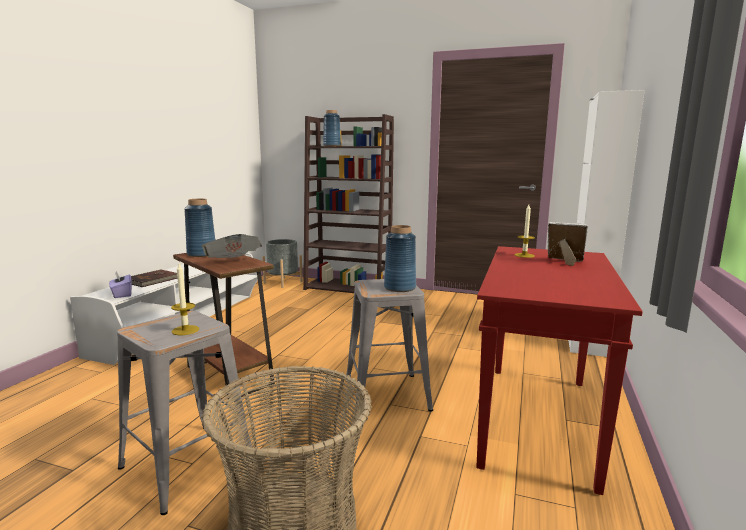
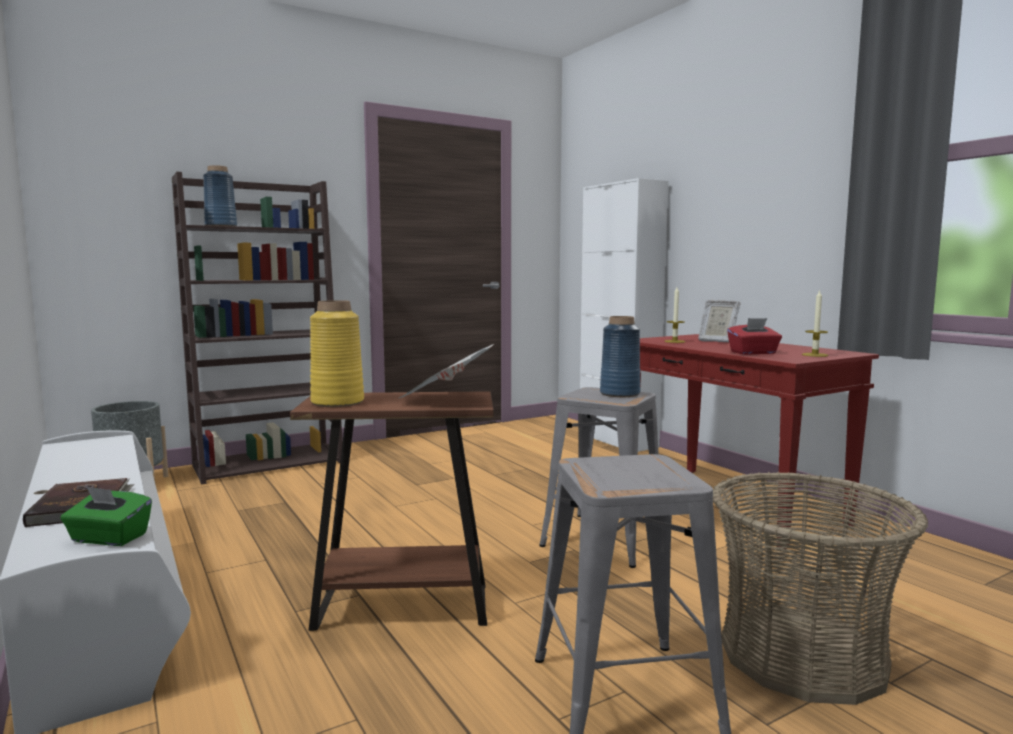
camera: 50 degrees left, 5 degrees down
(122, 294) = (109, 538): purple tissue box -> green tissue box
(185, 330) = (650, 470): candle -> candle (815, 355)
(201, 254) = (337, 402): blue vase -> yellow vase
(512, 278) = (753, 353): none -> red tissue box
(565, 262) = (717, 341): picture frame -> picture frame turned 120 degrees counterclockwise

